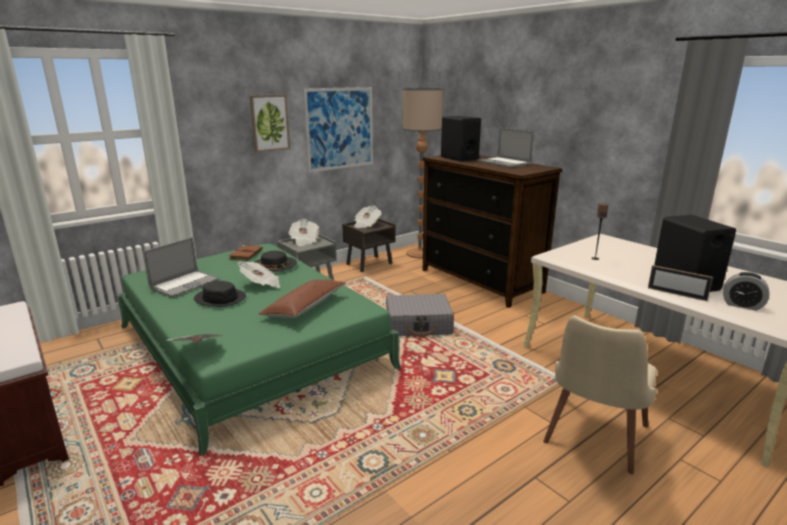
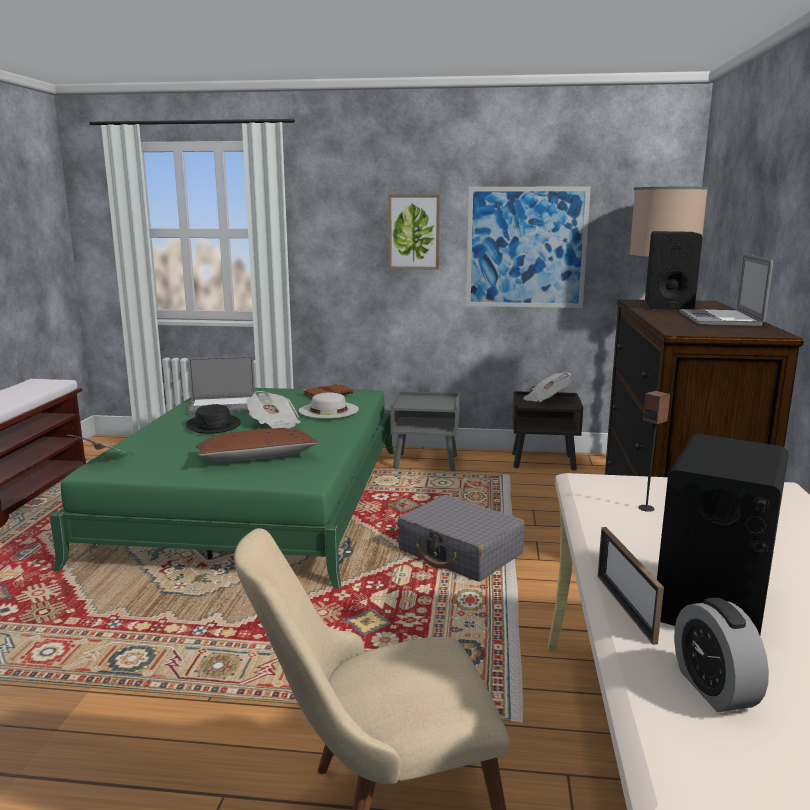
camera: 45 degrees right, 5 degrees down
(274, 264) = (328, 410): black hat -> white hat
(304, 241) = (429, 398): newspaper -> none

